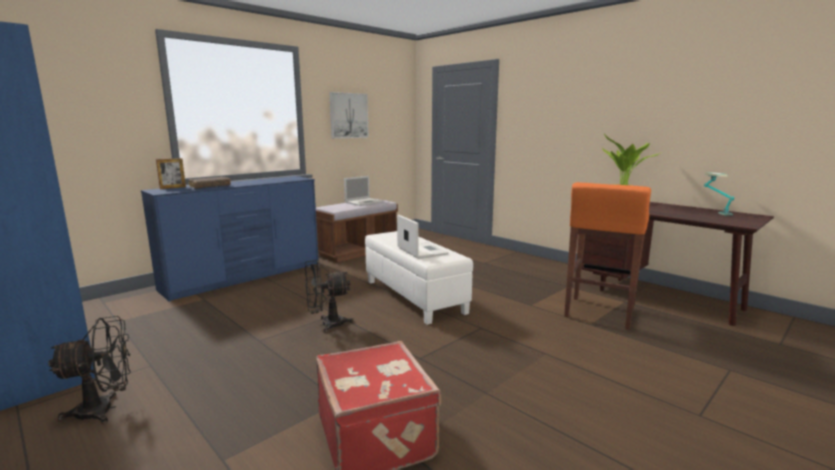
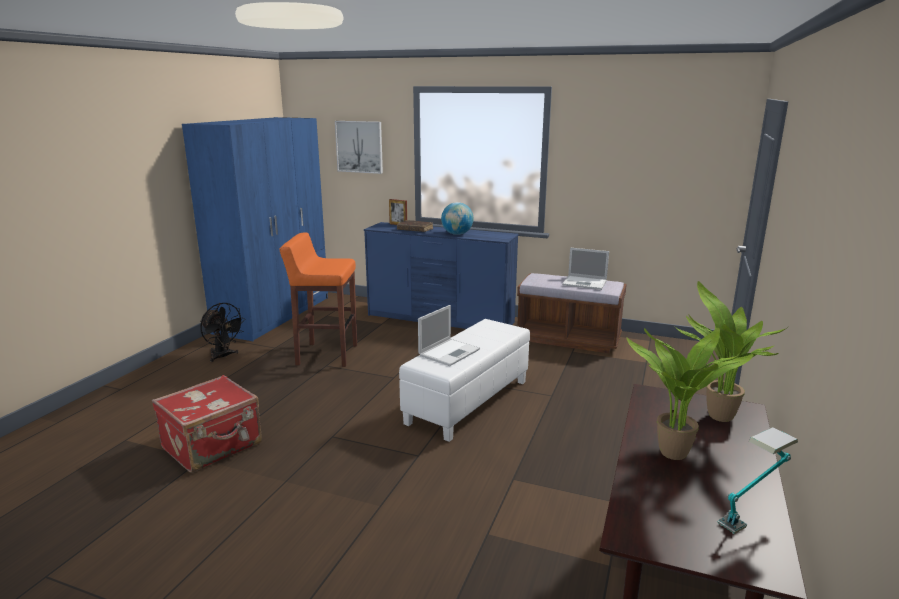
camera: 65 degrees right, 5 degrees up
(259, 182) = (457, 234): none -> globe
(326, 324) = (370, 380): black fan -> none
(348, 115) = (615, 168): picture -> picture (359, 147)
(599, 313) = (534, 540): orange stool -> orange stool (326, 355)
(664, 211) = (675, 457): none -> potted plant

